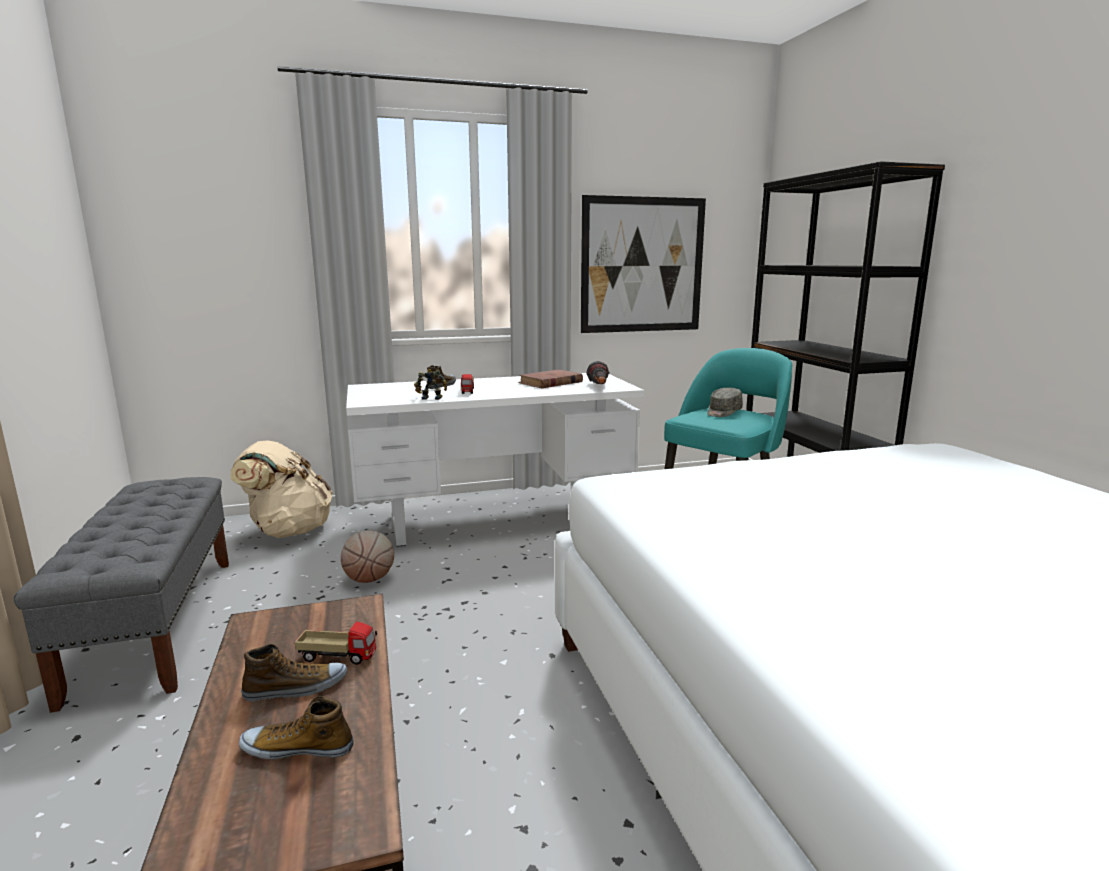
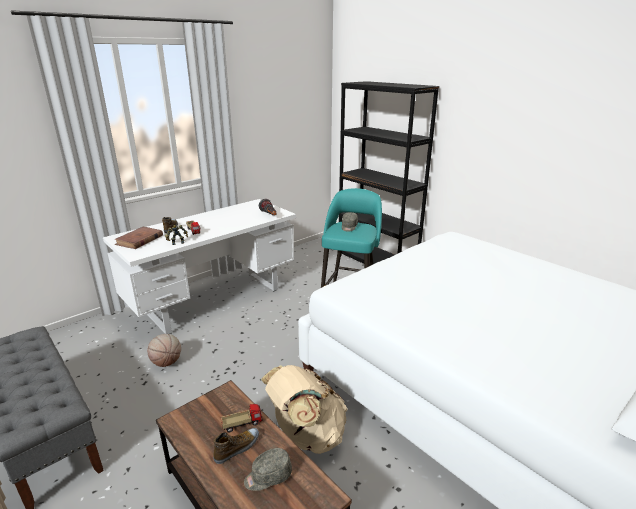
camera: 25 degrees left, 10 degrees up
(288, 531) = (80, 342): beige backpack -> beige backpack (306, 435)
(298, 748) = (268, 476): shoe -> grey cap
(550, 382) = (237, 215): brown book -> brown book (139, 240)
(642, 265) = (270, 129): picture -> none

